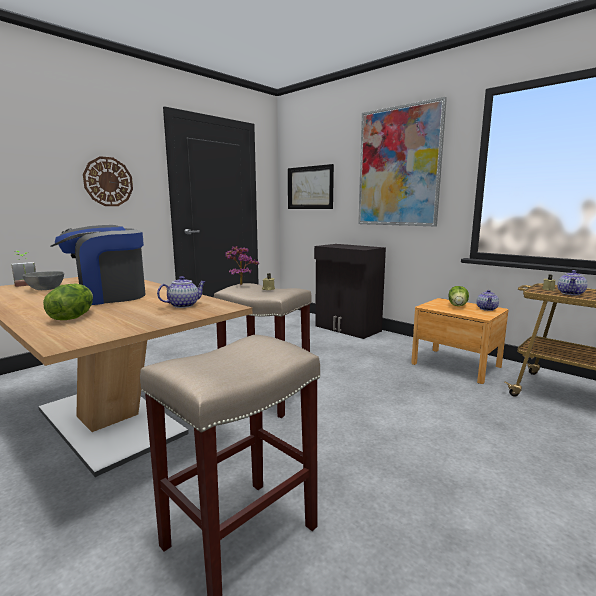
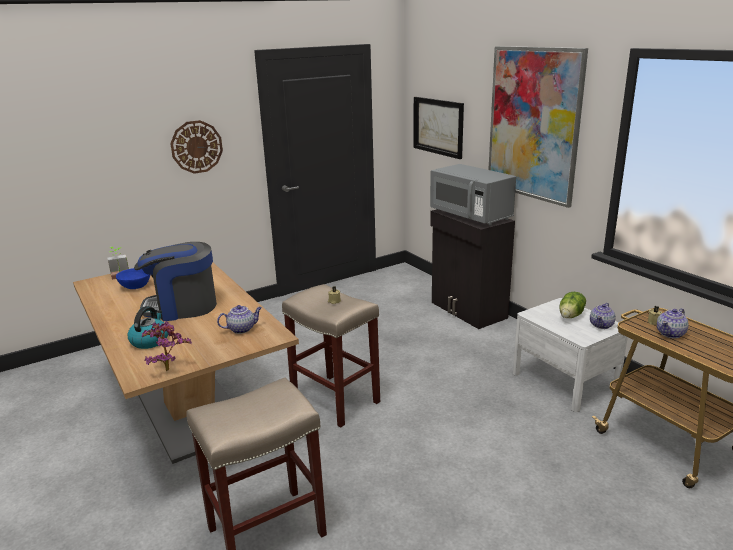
camera: 15 degrees right, 10 degrees up
(45, 289) = (135, 287): grey bowl -> blue bowl
(72, 317) = (150, 340): lettuce -> kettle
(240, 284) = (310, 290): potted plant -> potted plant (168, 368)
(348, 246) = (470, 215): none -> grey microwave
(455, 365) = (564, 381): brown nightstand -> white nightstand

